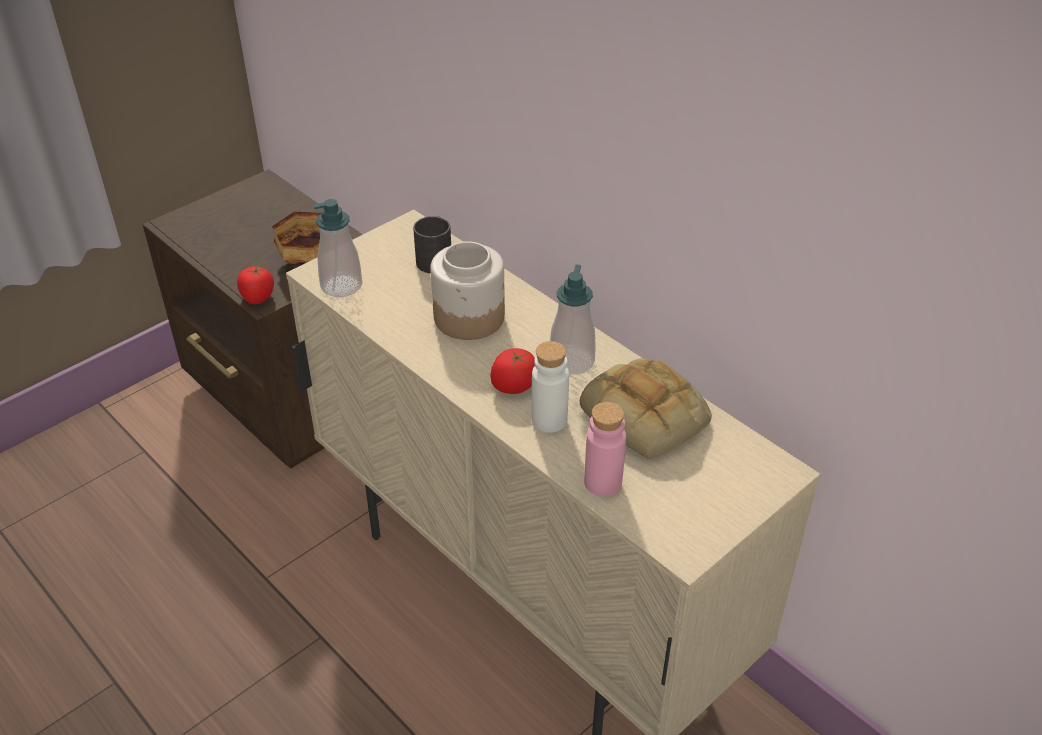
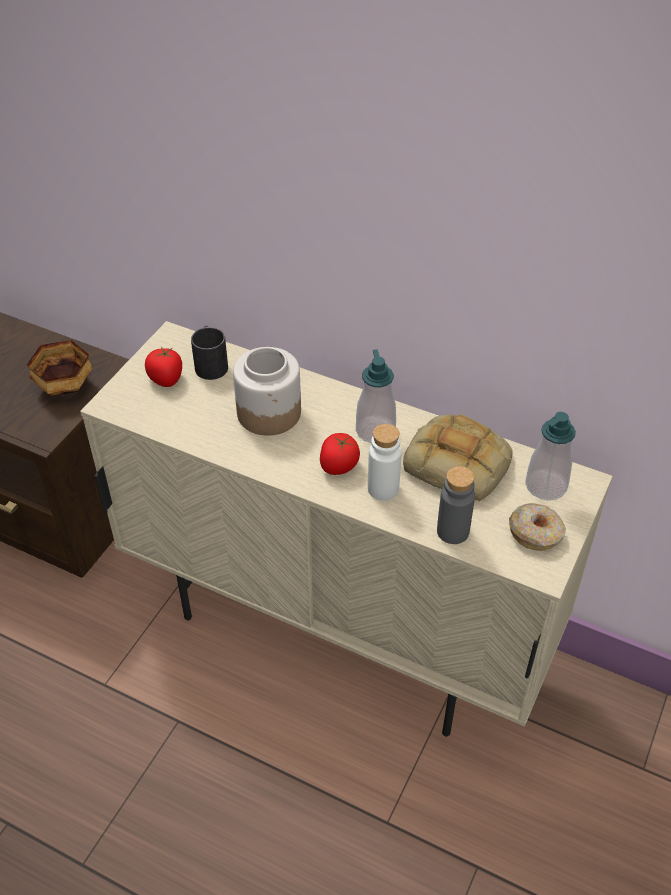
camera: 20 degrees left, 5 degrees up
(257, 297) = (35, 435): tomato -> tomato (166, 379)
(341, 285) = (139, 411): soap dispenser -> soap dispenser (545, 486)
(603, 482) = (453, 531): pink bottle -> grey bottle
(697, 509) = (536, 533): none -> donut

